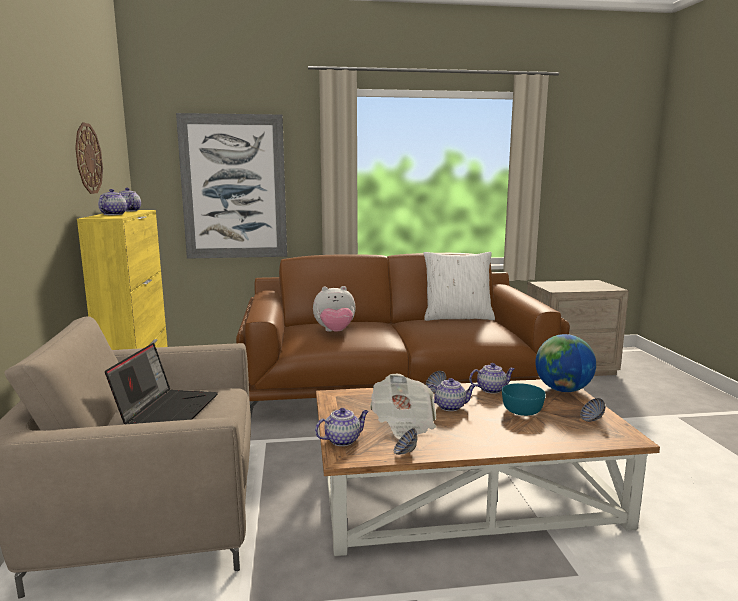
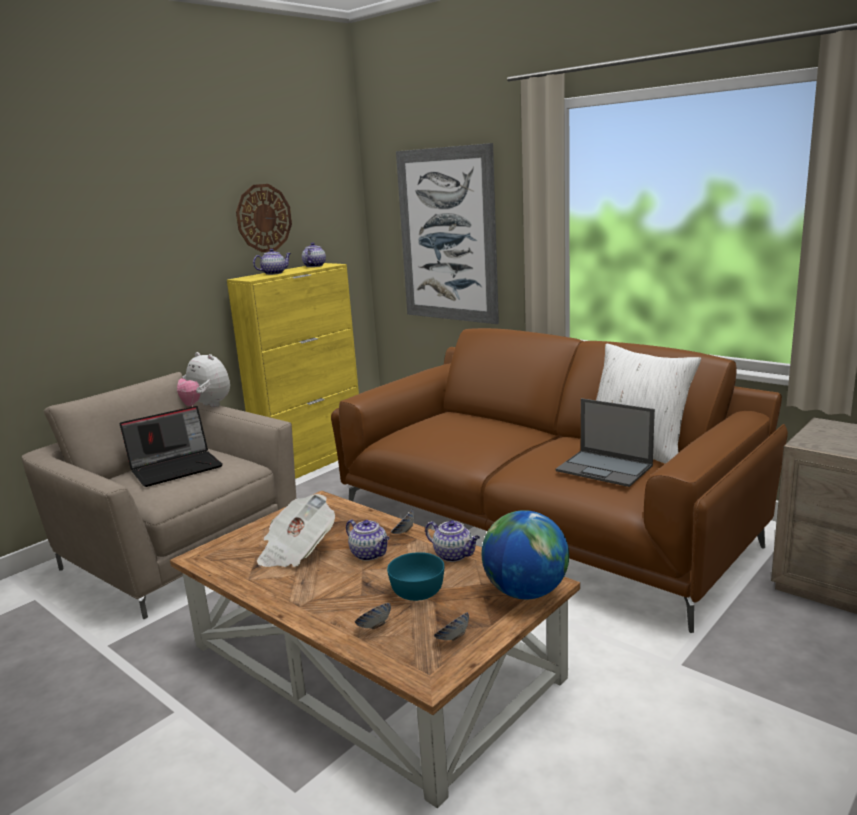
camera: 50 degrees right, 5 degrees up
(335, 332) = (447, 431): plush toy -> plush toy (205, 407)
(343, 440) = (230, 543): teapot -> none
(405, 452) = (236, 576): bowl -> bowl (374, 627)
(472, 327) = (605, 468): none -> laptop

